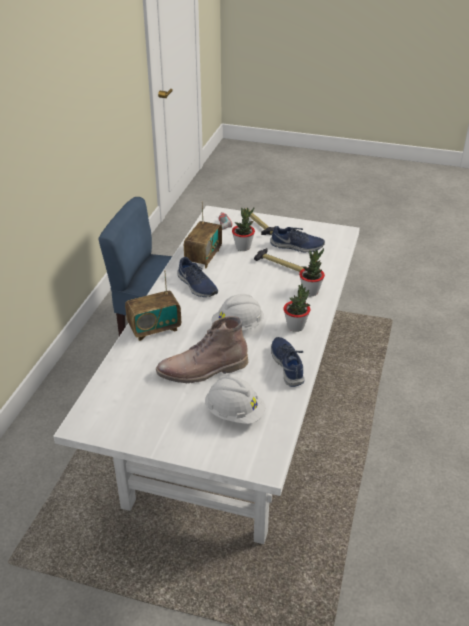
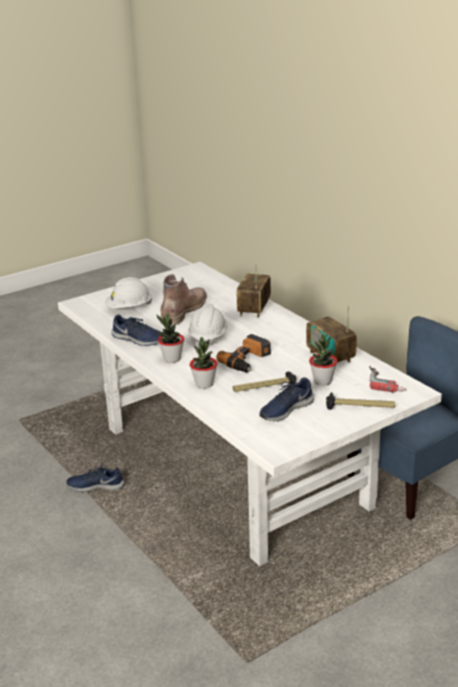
camera: 130 degrees right, 10 degrees down
(196, 286) = (288, 340): blue shoe -> blue shoe (96, 486)
(252, 289) = (248, 360): none -> power drill

